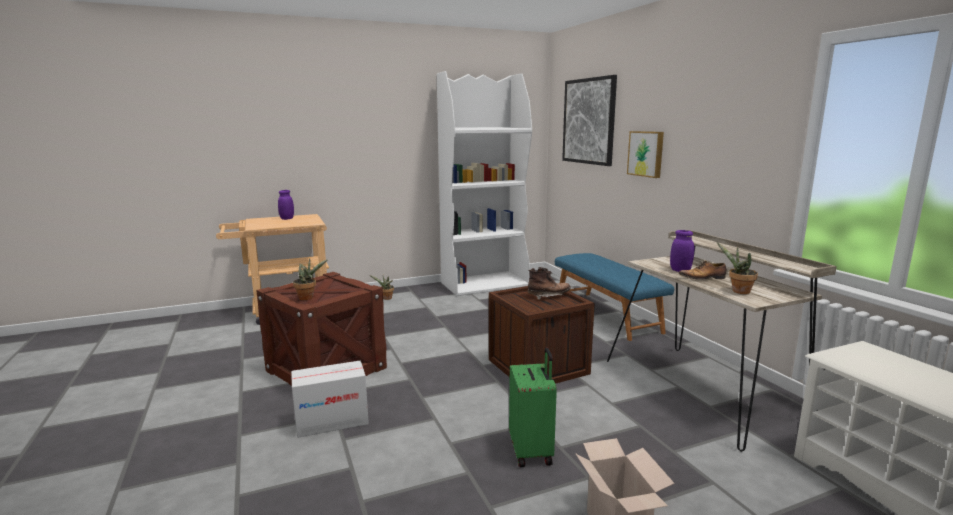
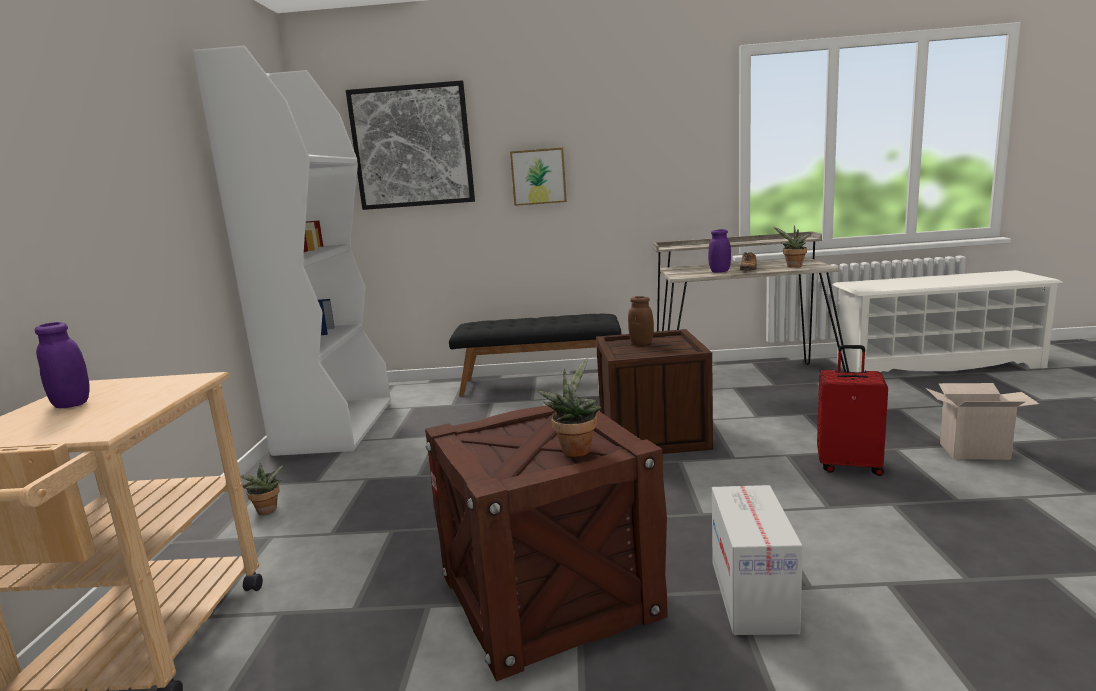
camera: 65 degrees left, 0 degrees up
(532, 451) = (849, 465): green suitcase -> red suitcase
(548, 296) = (641, 343): brown boot -> brown jar
(607, 314) = (540, 382): blue bench -> black bench

